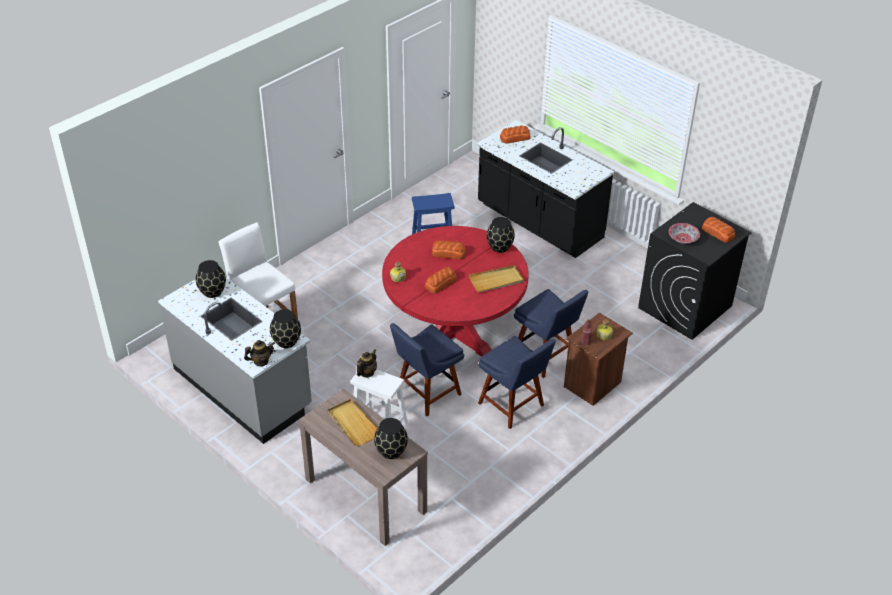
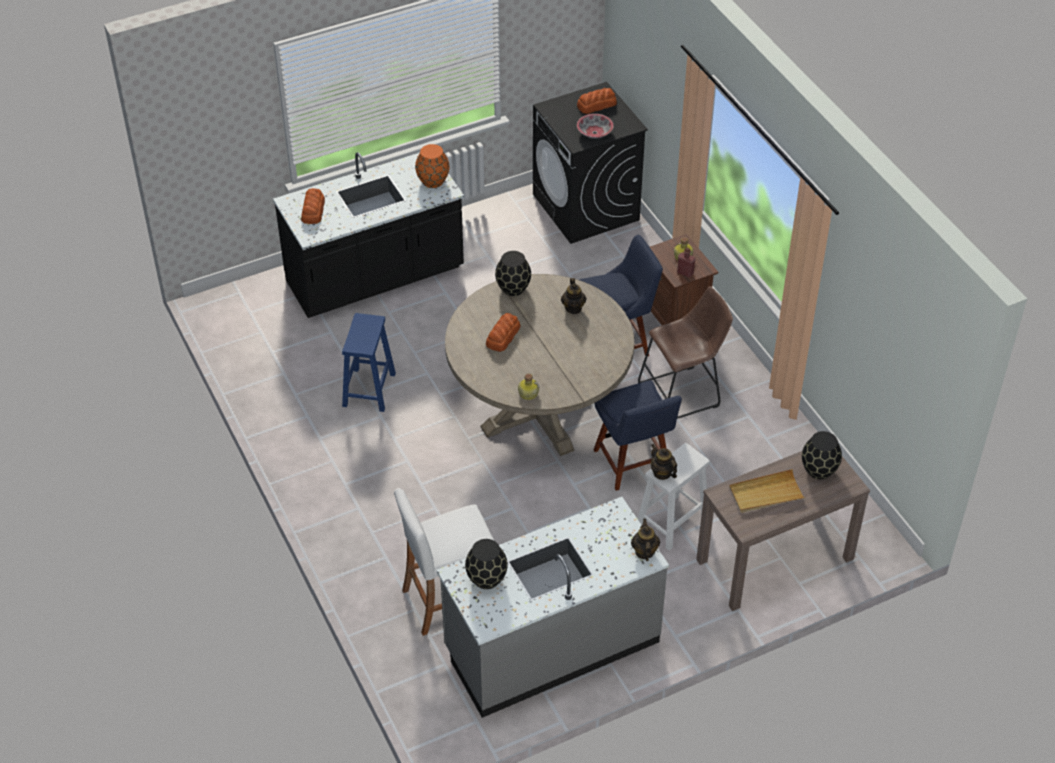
camera: 70 degrees left, 5 degrees up
(286, 341) = (617, 520): black vase -> none
(441, 283) = (556, 357): bread -> none
(454, 332) = (539, 411): red dining table -> beige dining table
(496, 280) = (573, 308): beige tray -> teapot
(513, 406) = (683, 394): blue chair -> brown stool
(580, 180) = (433, 181): none -> orange vase

